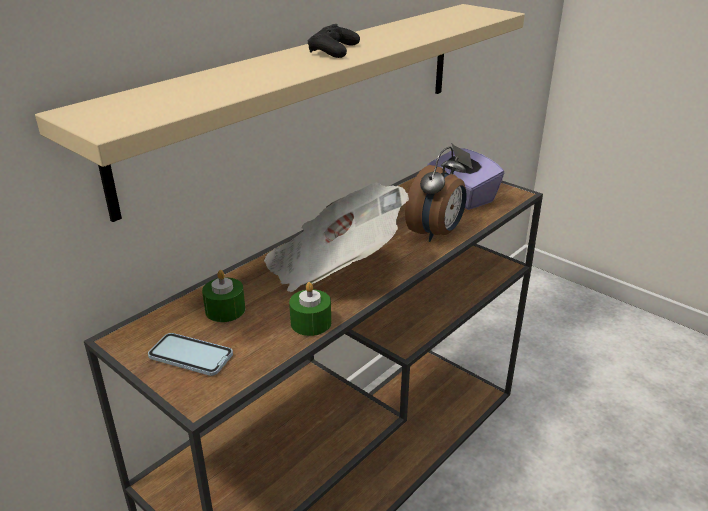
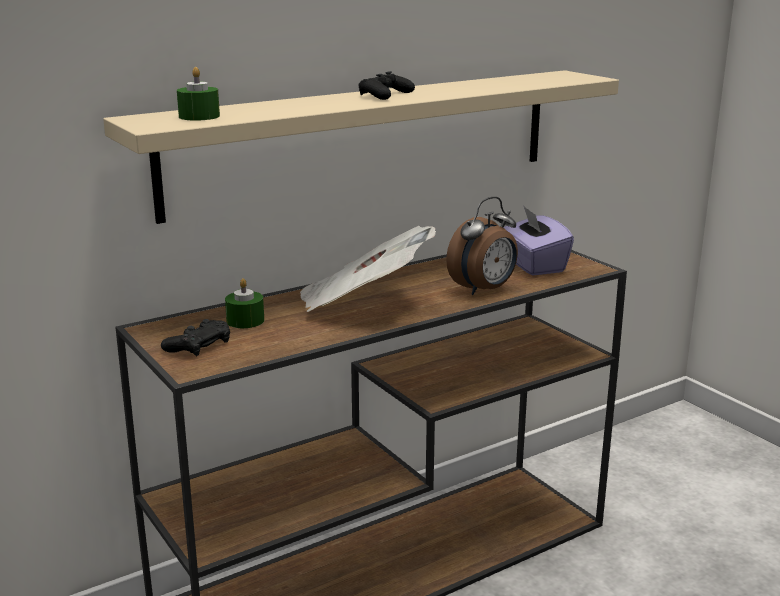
camera: 15 degrees right, 10 degrees down
(191, 356) = (198, 345): phone -> black game controller
(311, 323) = (316, 337): green candle -> green candle (199, 116)

